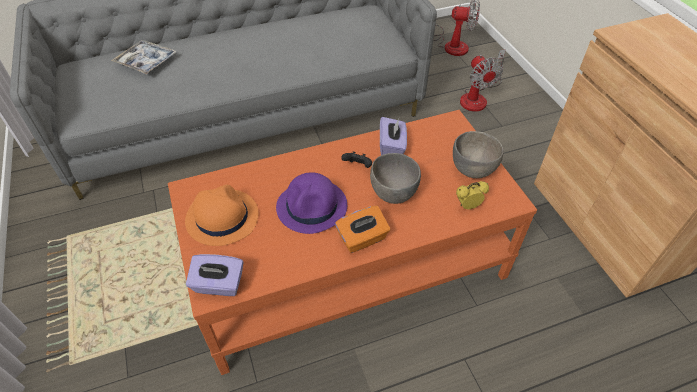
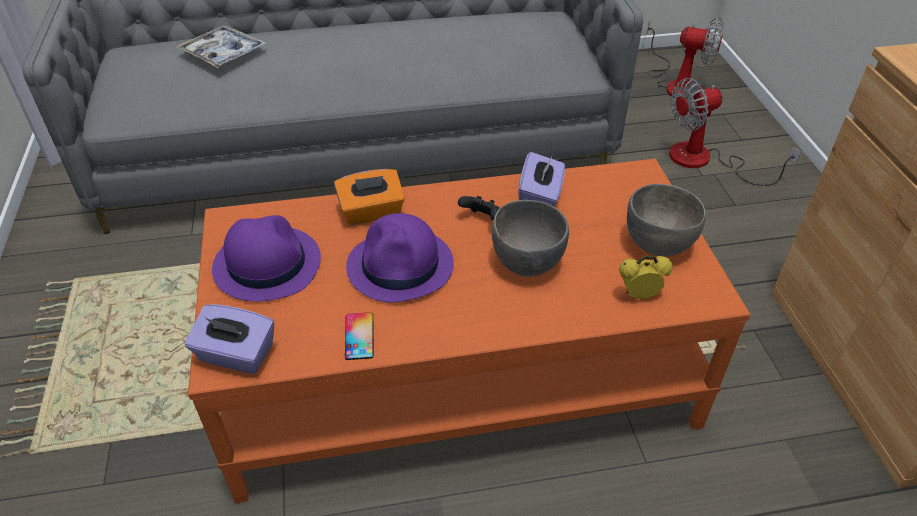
camera: 10 degrees right, 5 degrees down
(221, 217) = (266, 264): orange hat -> purple hat
(297, 259) = (359, 336): none -> phone
(362, 239) = (464, 320): orange tissue box -> orange tissue box (372, 212)
(477, 97) = (704, 161): fan -> fan turned 75 degrees clockwise

